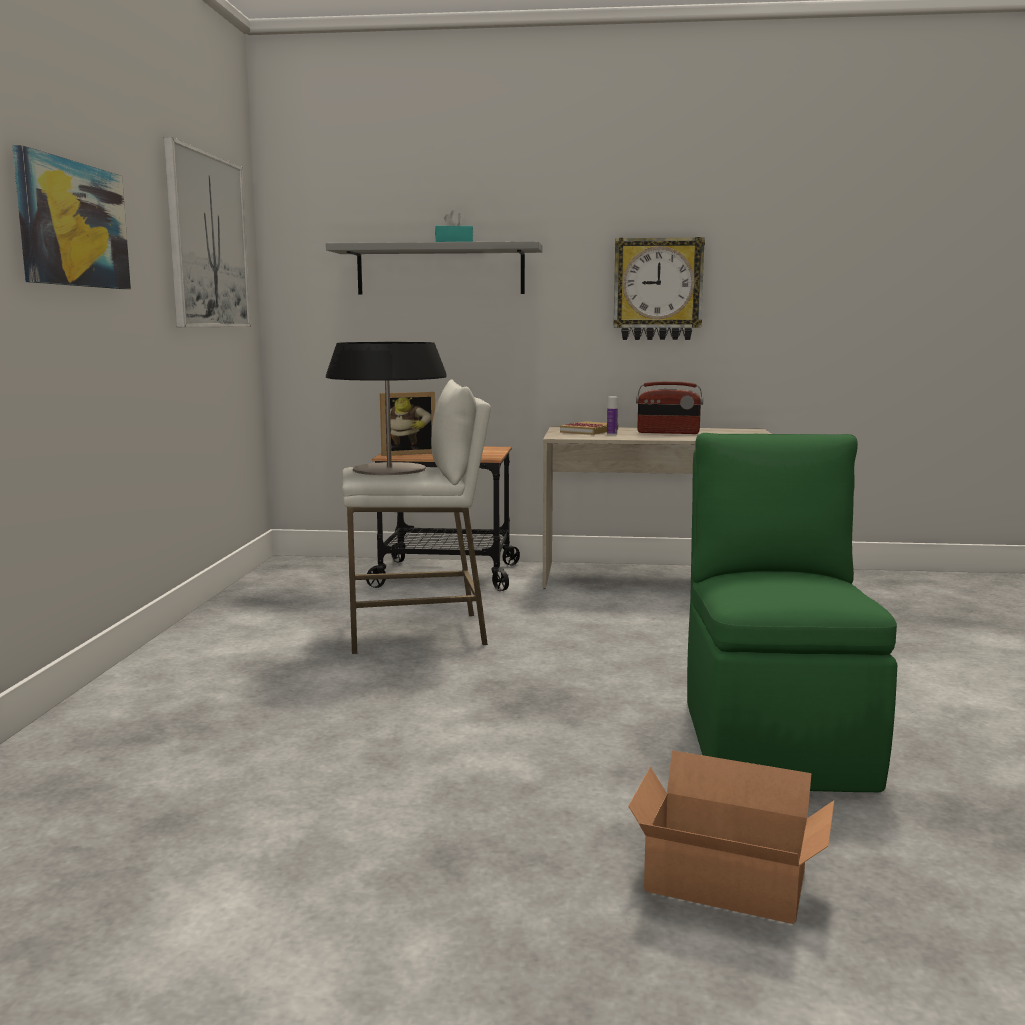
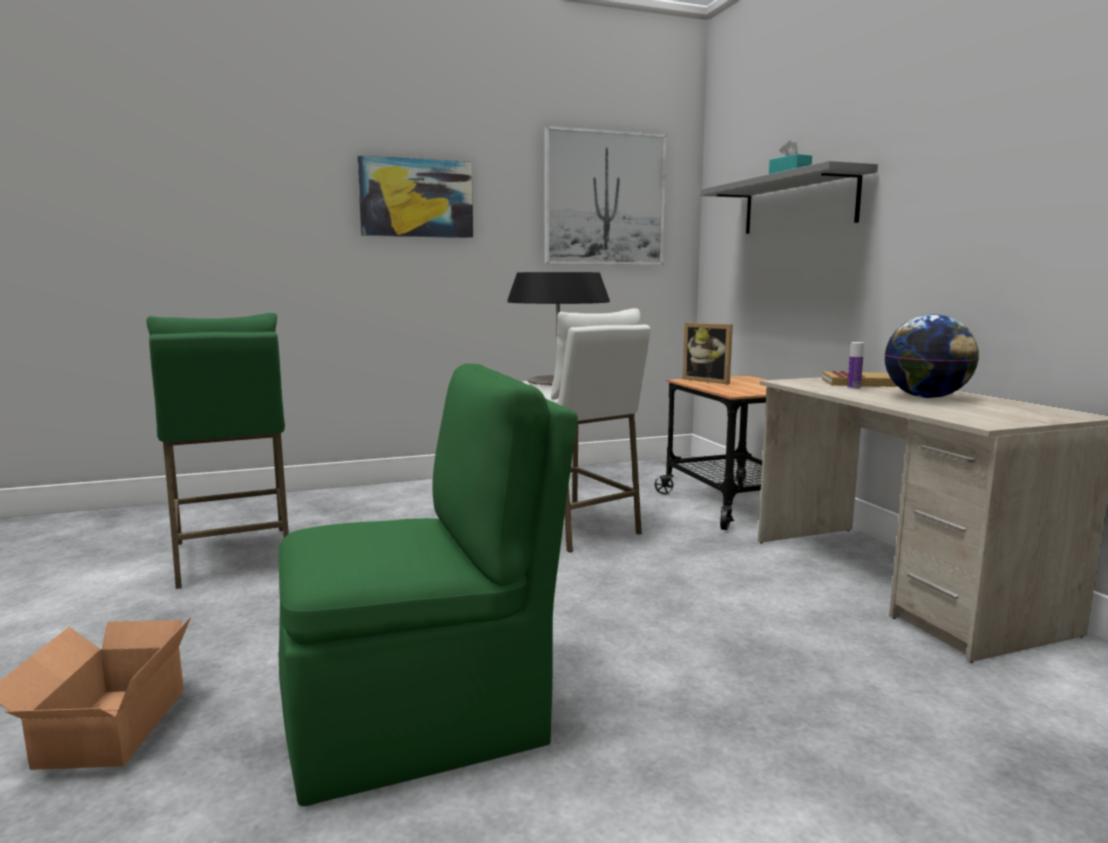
camera: 65 degrees right, 0 degrees up
(260, 811) = (233, 557): none -> green stool
(657, 289) = (993, 203): wall clock -> none
(668, 433) = (926, 397): radio -> globe

